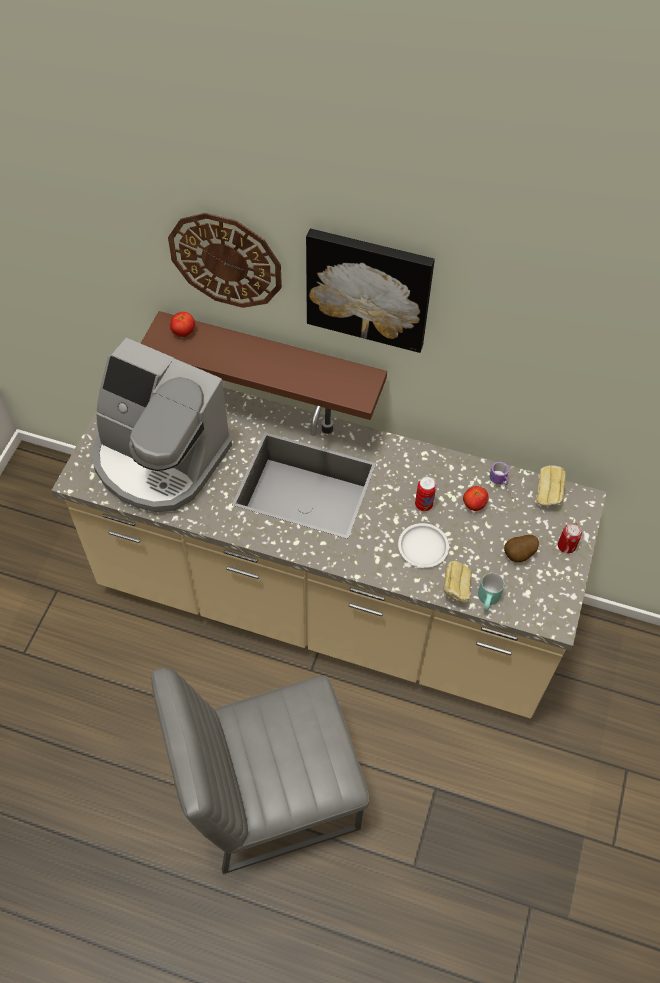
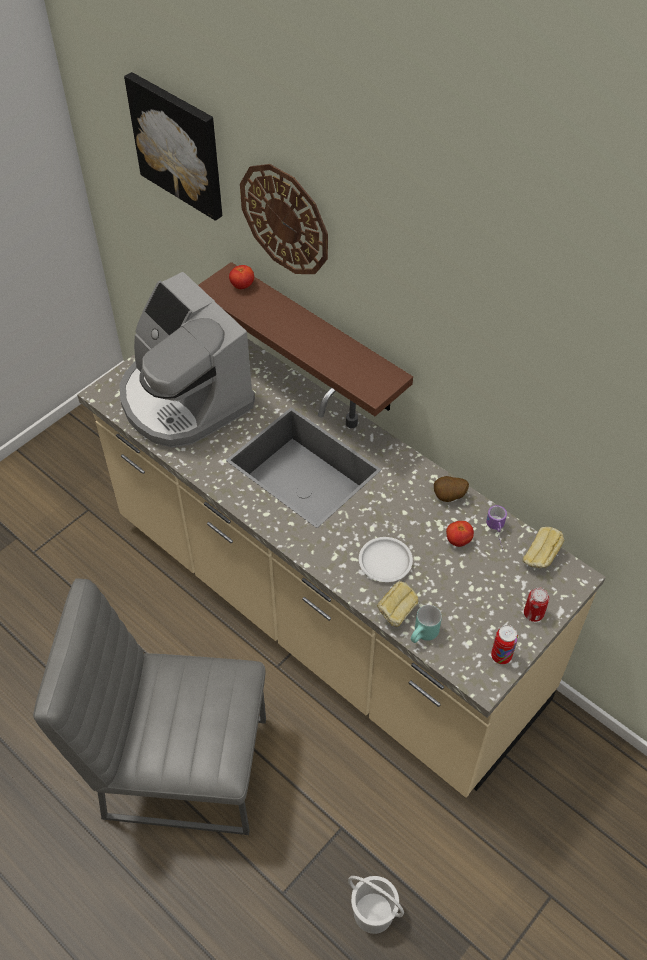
camera: 25 degrees right, 5 degrees down
(369, 288) = (400, 278): picture -> picture (179, 145)
(423, 505) = (407, 523): can -> can (501, 656)
(496, 848) = (373, 913): none -> white bucket
(519, 555) = (479, 604): potato -> potato (449, 497)

